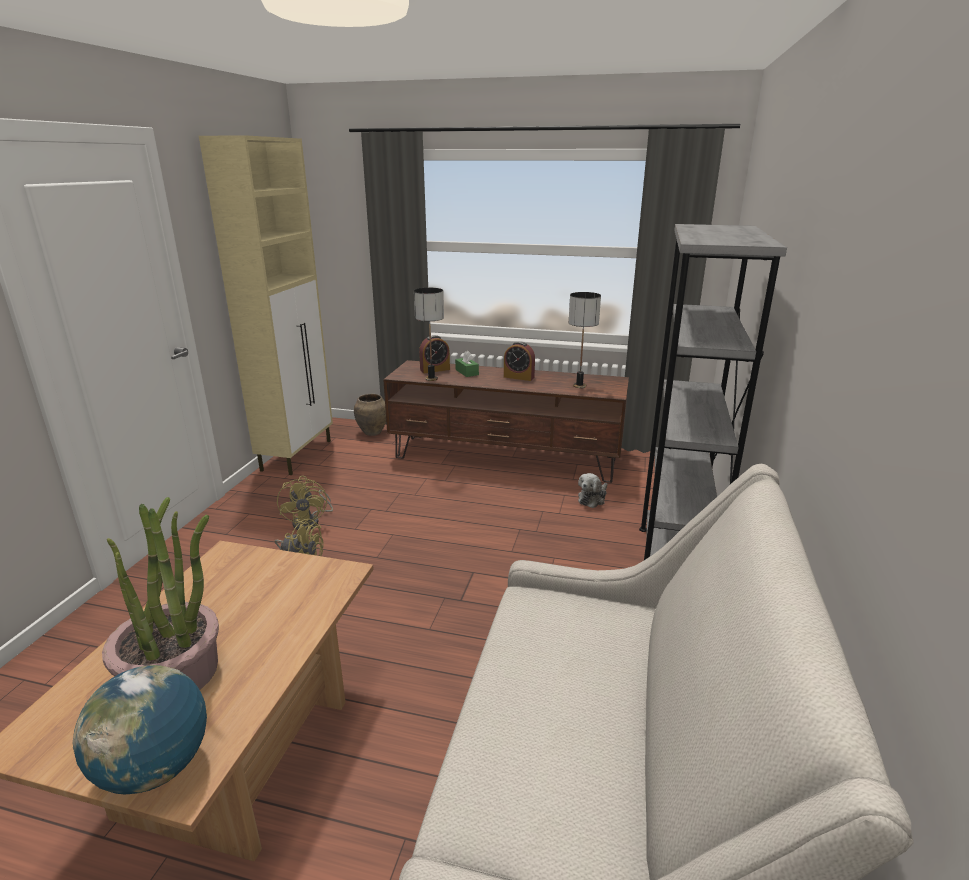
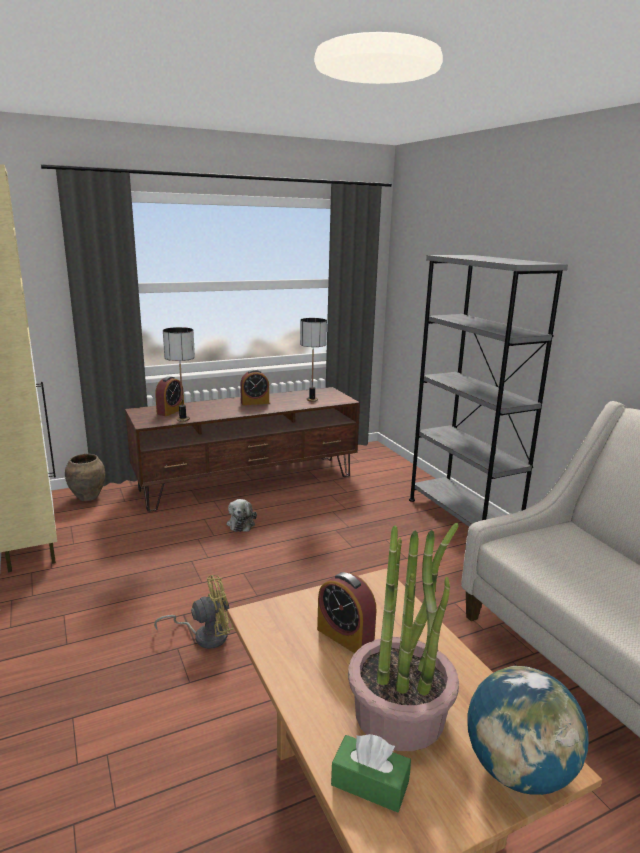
camera: 40 degrees left, 5 degrees down
(245, 599) = (345, 636): none -> alarm clock
(310, 521) = (147, 594): yellow fan -> none
(467, 372) = (204, 407): green tissue box -> green tissue box (370, 783)
(592, 498) = (353, 491): plush toy -> plush toy (241, 523)

